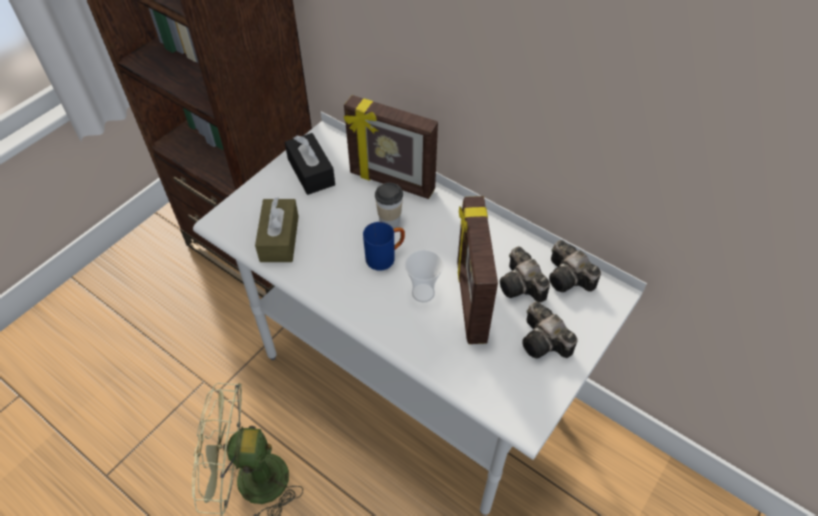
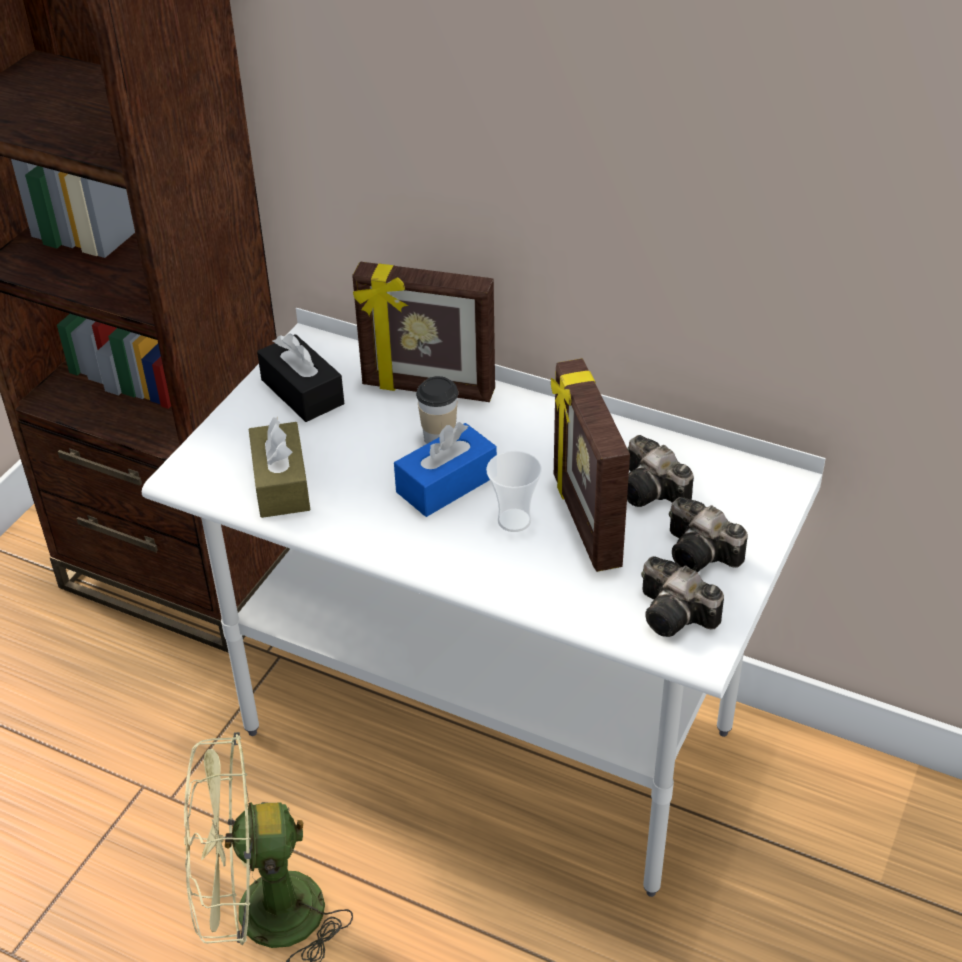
camera: 10 degrees left, 10 degrees down
(385, 257) = (446, 484): blue mug -> blue tissue box
(569, 279) = (718, 473): camera -> camera (678, 616)

